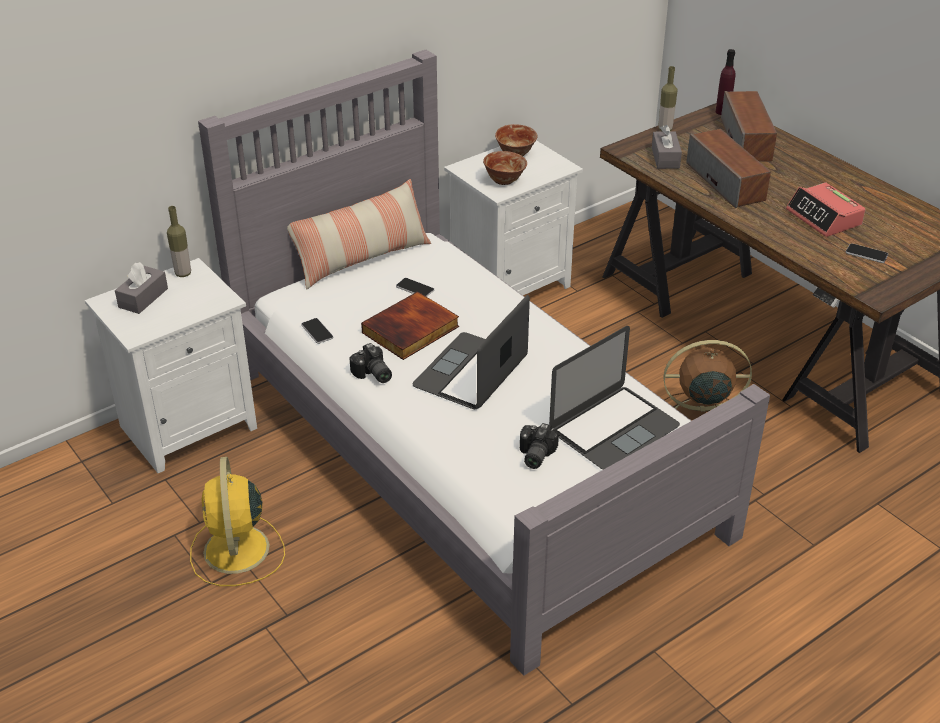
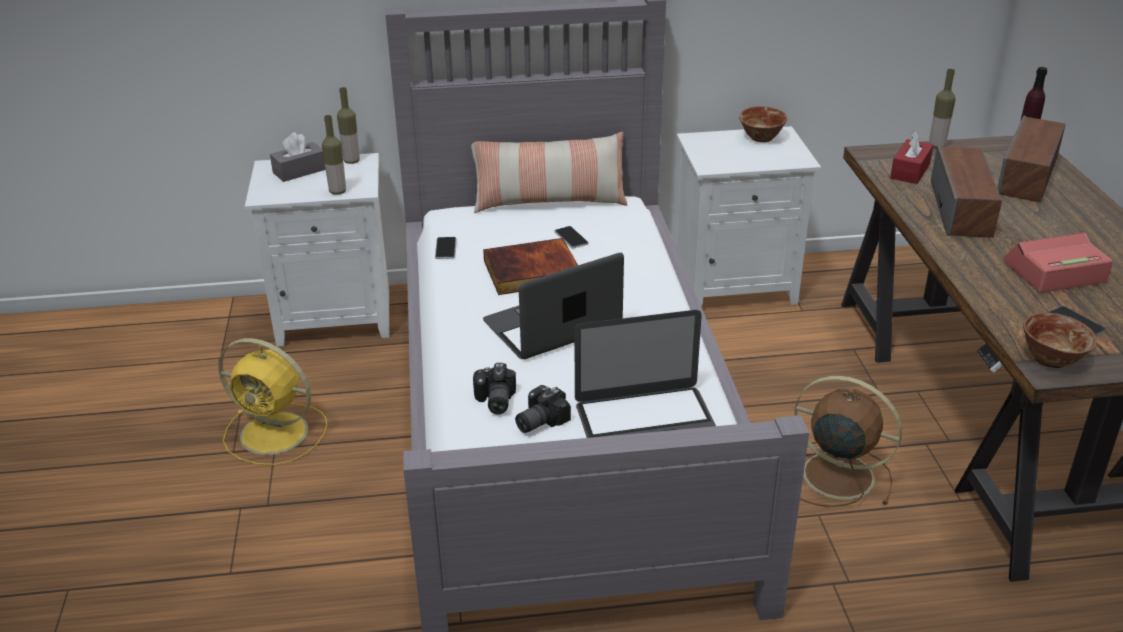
camera: 30 degrees right, 5 degrees down
(203, 308) = (337, 191): none -> bottle
(236, 552) = (277, 434): yellow fan -> yellow fan turned 90 degrees counterclockwise
(372, 375) = (457, 299): camera -> camera (494, 401)
(504, 180) = (725, 158): bowl -> bowl (1051, 360)
(665, 158) = (910, 171): grey tissue box -> red tissue box
(824, 218) = (1054, 272): alarm clock -> alarm clock turned 75 degrees clockwise

